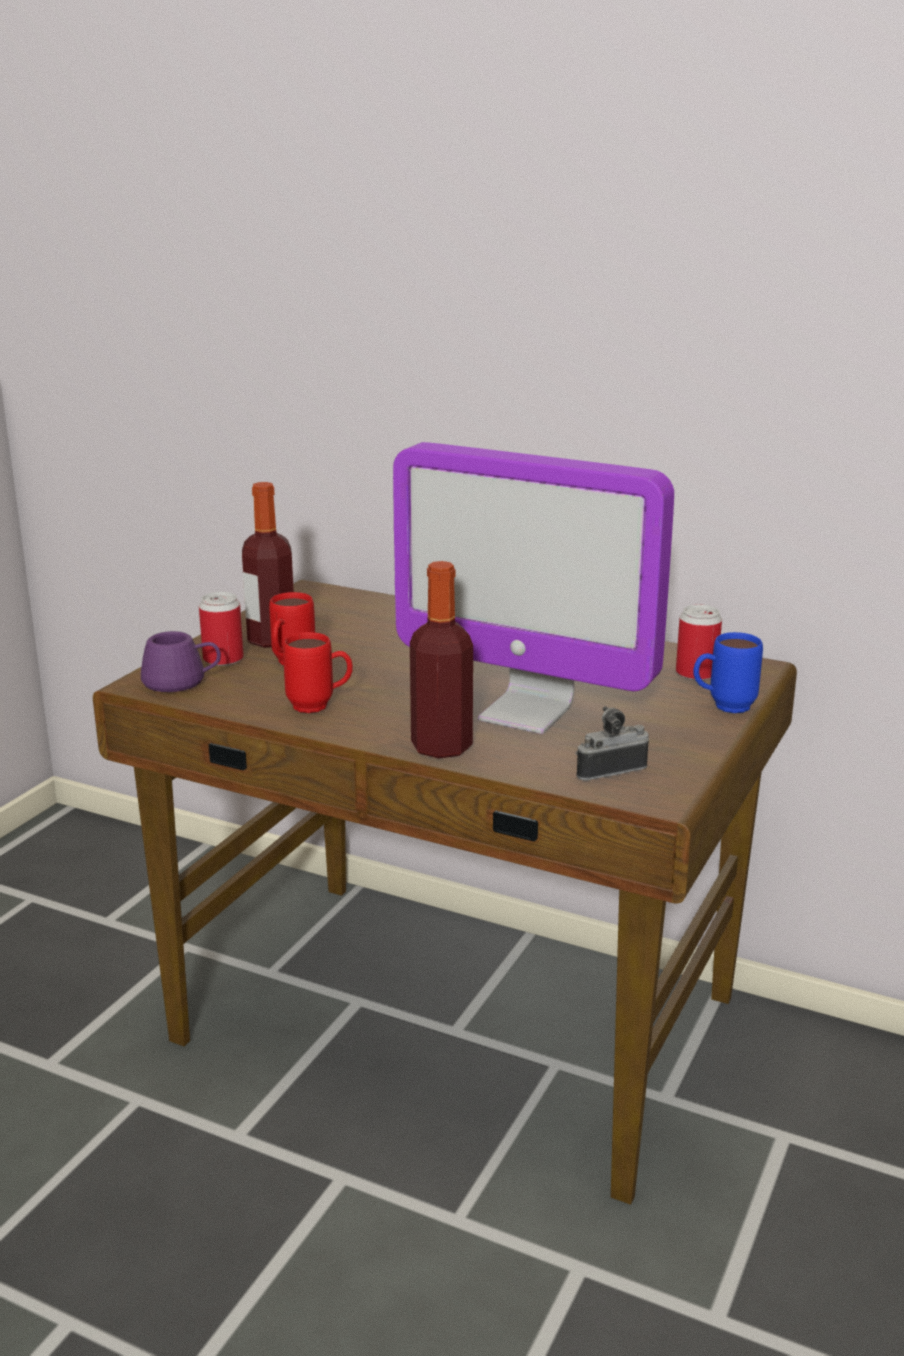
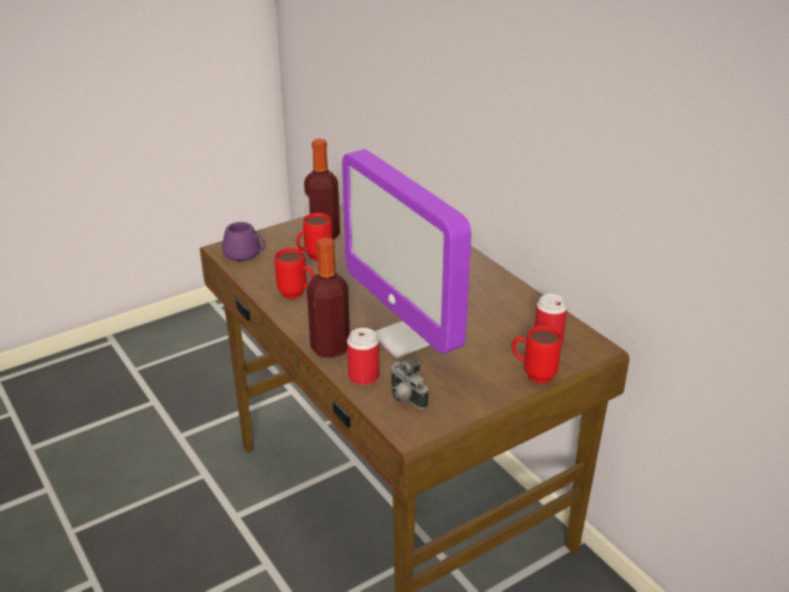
camera: 30 degrees right, 10 degrees up
(223, 659) = (283, 243): can -> can (363, 377)
(607, 769) = (405, 398): camera -> camera turned 135 degrees counterclockwise
(723, 707) = (533, 374): blue mug -> red mug

